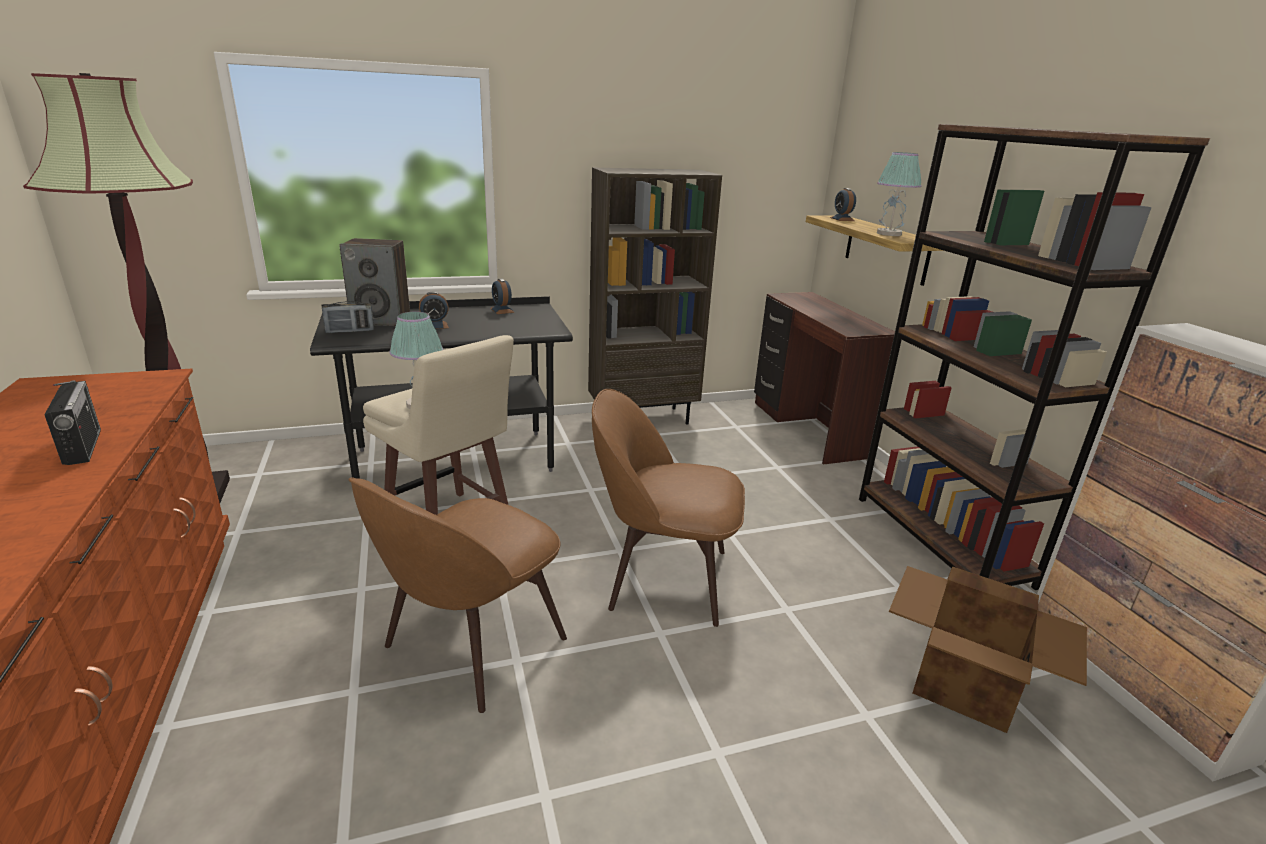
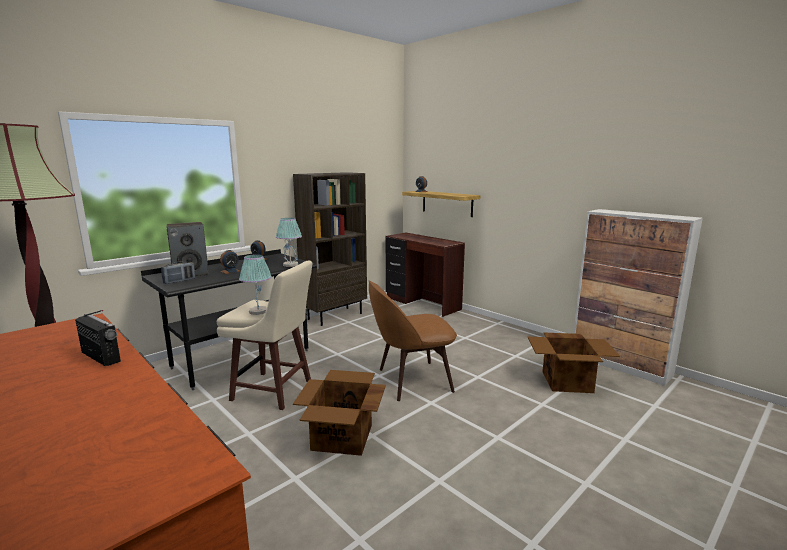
camera: 25 degrees left, 10 degrees down
(470, 646) = (341, 438): brown chair -> cardboard box
(889, 234) = (452, 194): table lamp -> table lamp (291, 265)
(941, 540) = (516, 334): brown bookcase -> none

